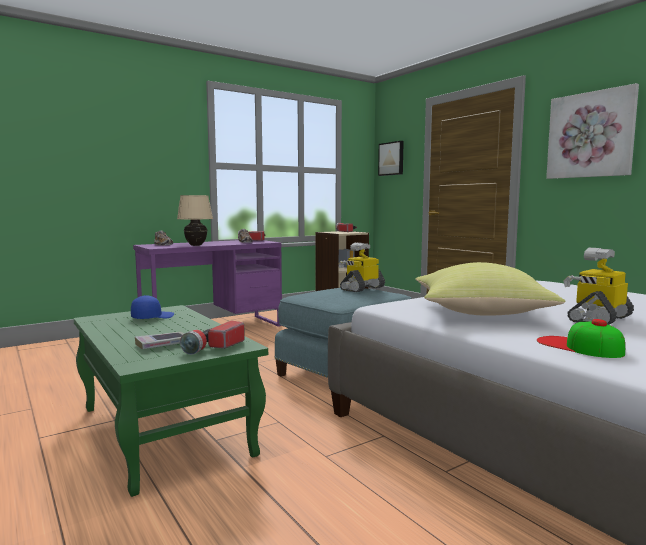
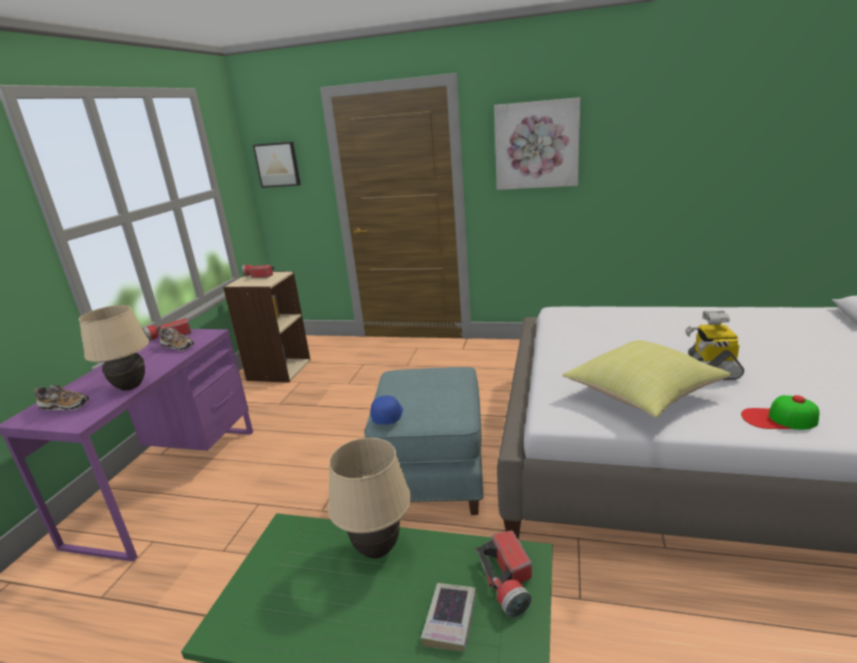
camera: 40 degrees left, 15 degrees up
(152, 317) = (304, 569): blue cap -> blue cap (387, 415)
(189, 323) = (377, 550): none -> beige table lamp
(362, 288) = (427, 378): toy robot -> none

